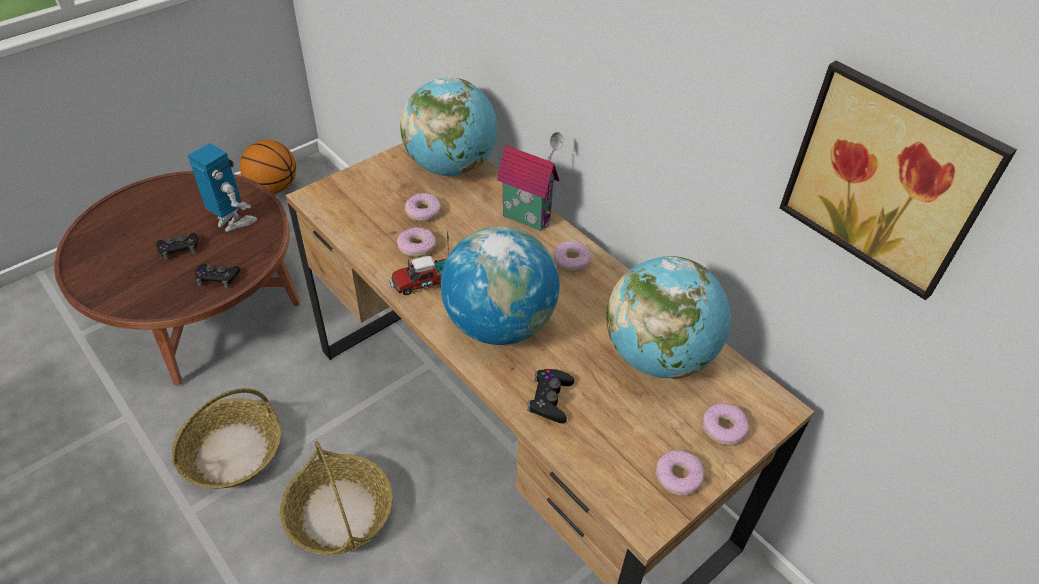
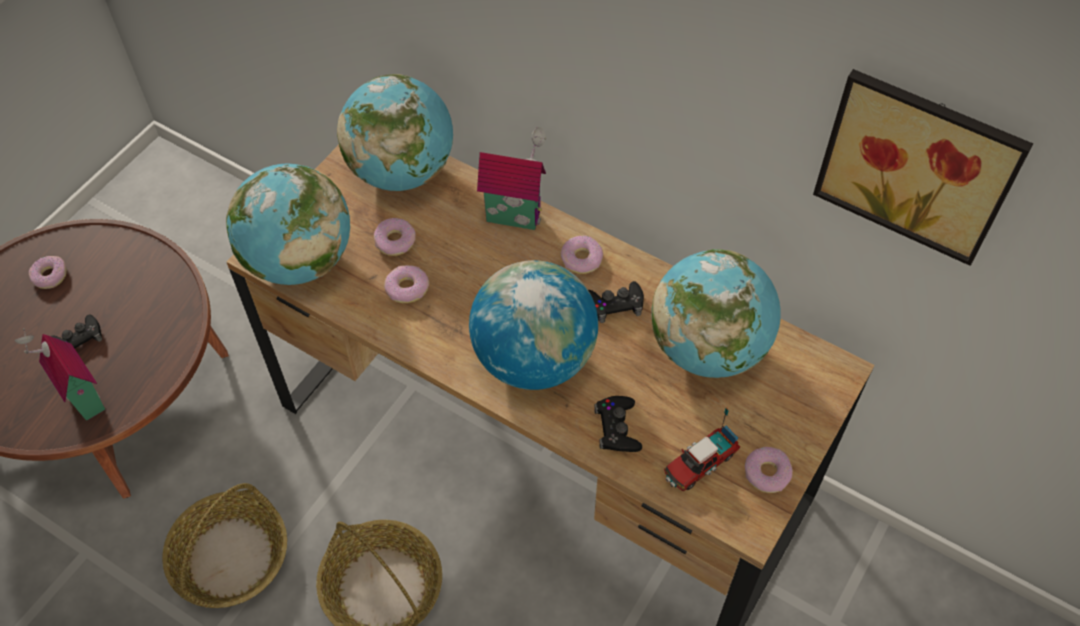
camera: 15 degrees left, 10 degrees up
(159, 290) = (82, 400): none -> toy house
(217, 278) = (146, 364): black game controller -> black game controller (615, 305)
(232, 222) = (127, 285): toy robot -> none
(273, 188) = (123, 205): basketball -> none
(341, 207) = (299, 260): none -> globe
(424, 282) = (434, 330): toy truck -> toy truck (699, 464)
(723, 428) = (794, 409): donut -> donut (50, 276)

